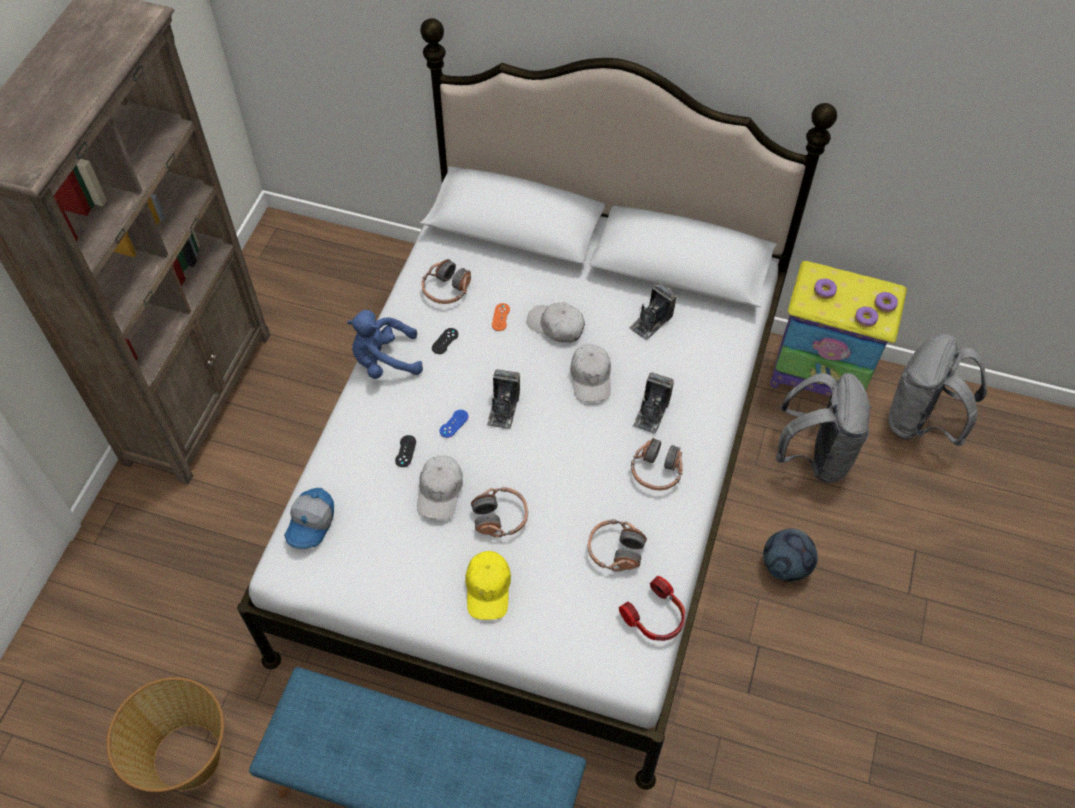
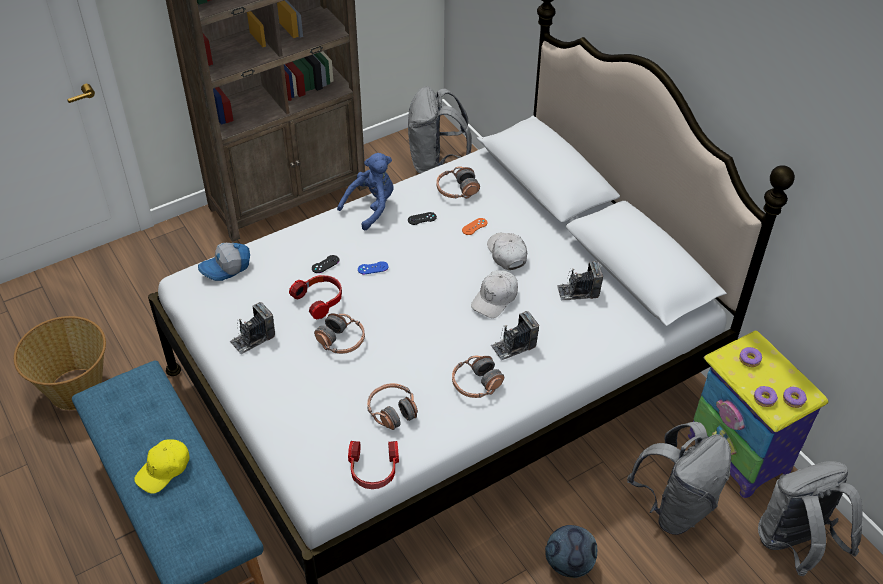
camera: 40 degrees right, 10 degrees down
(315, 265) = (436, 164): none -> grey backpack
(384, 361) = (371, 207): blue plush toy -> blue plush toy turned 105 degrees clockwise
(440, 491) = (320, 300): white cap -> headphones
(488, 588) = (287, 376): yellow cap -> yellow cap (164, 470)
(503, 409) = (414, 279): camera -> camera (253, 338)

